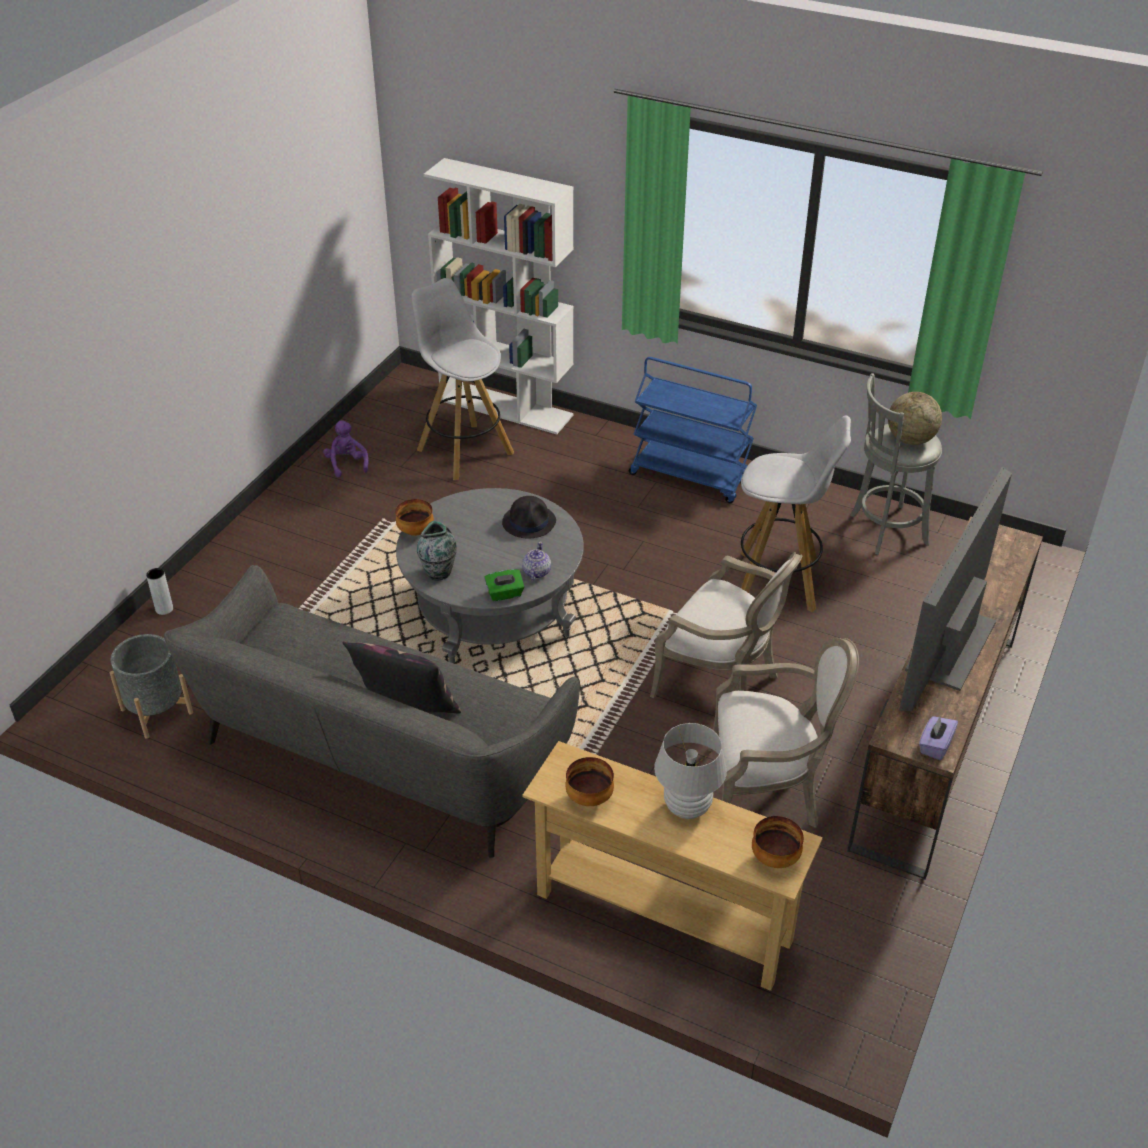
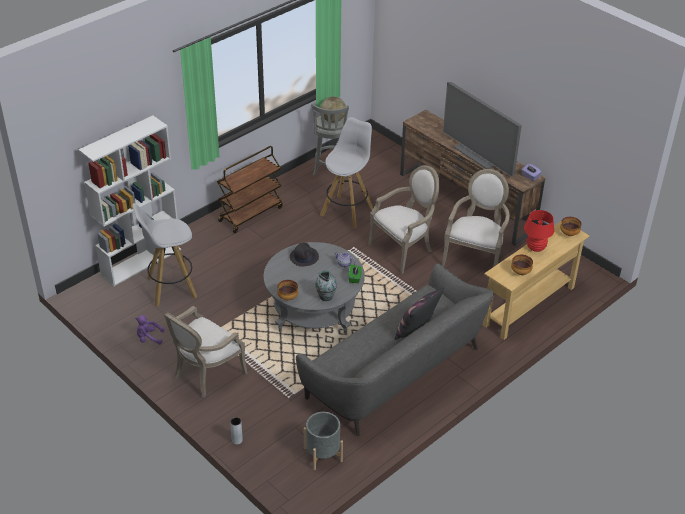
camera: 70 degrees left, 0 degrees up
(293, 537) = (205, 374): none -> armchair
(687, 808) = (536, 248): white table lamp -> red table lamp
(691, 476) = (251, 214): blue cart -> brown cart

